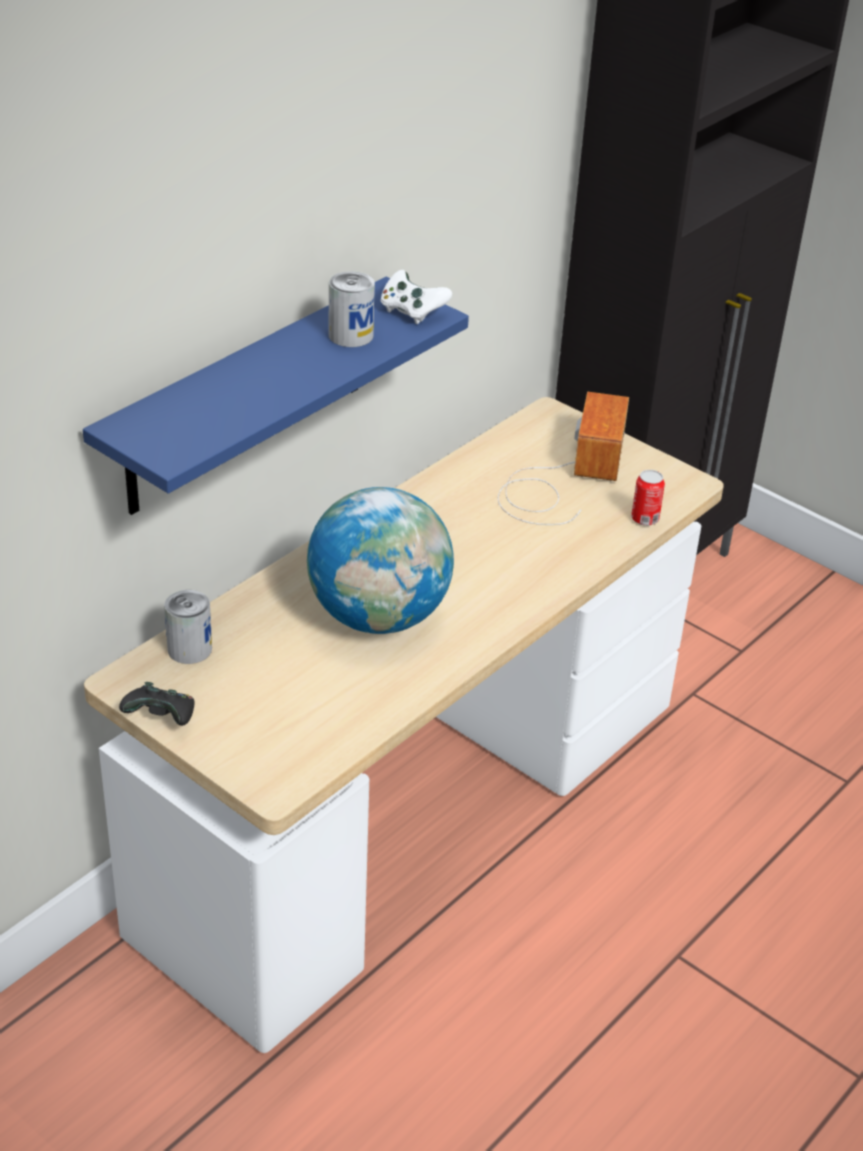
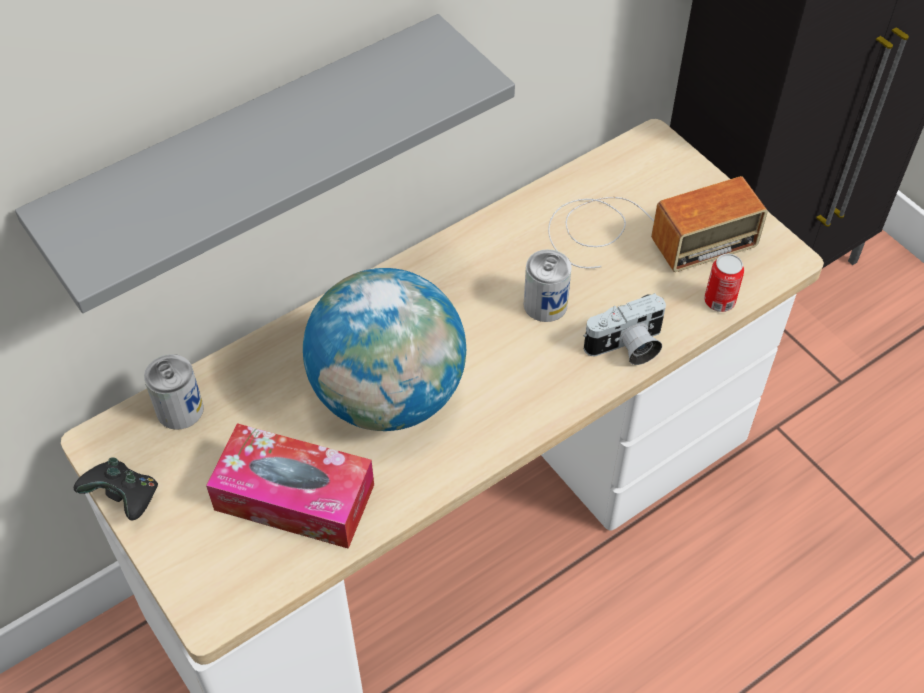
camera: 15 degrees right, 15 degrees up
(246, 397) = (249, 154): blue shelf -> grey shelf
(320, 698) = (294, 497): none -> tissue box
(350, 335) = (365, 101): can -> can (545, 304)
(412, 311) = (449, 72): white game controller -> none
(562, 479) = (642, 233): radio -> radio turned 45 degrees clockwise
(577, 559) = (627, 347): none -> camera

